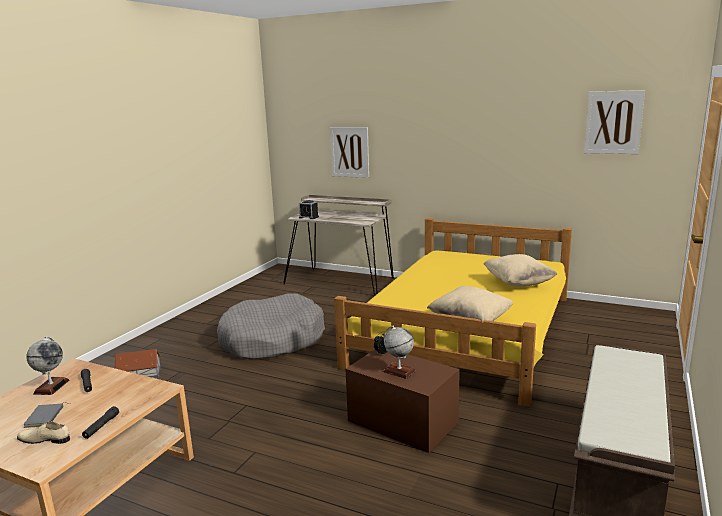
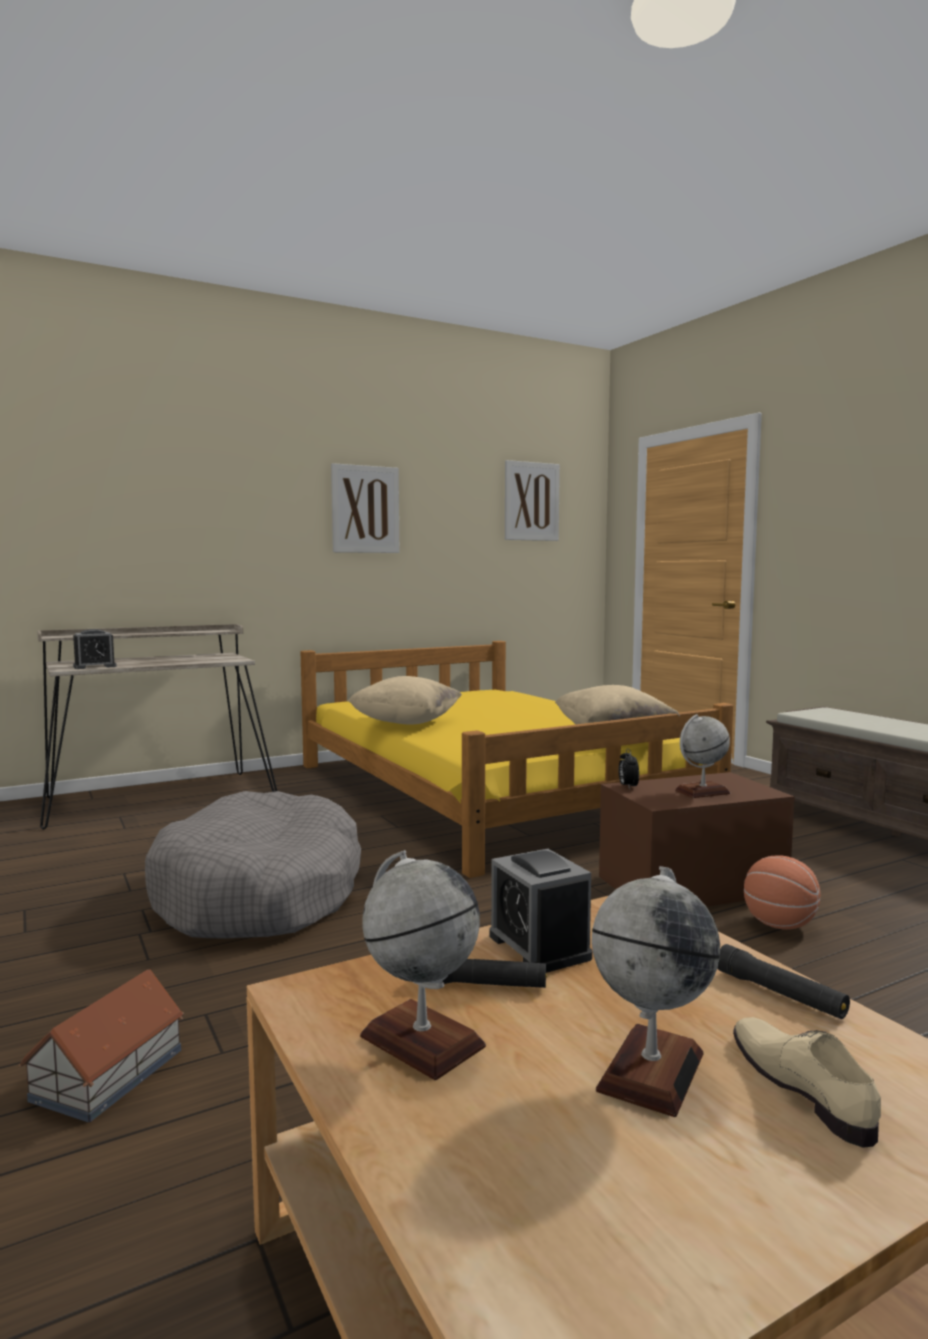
camera: 55 degrees left, 10 degrees down
(45, 417) = (651, 1071): grey book -> globe
(45, 438) = (802, 1084): beige shoe -> beige shoe turned 120 degrees clockwise
(118, 384) = (539, 946): none -> alarm clock
(350, 152) = (137, 539): picture -> picture (365, 509)
(377, 459) = (780, 925): none -> basketball
(518, 283) = (534, 705): beige pillow -> beige pillow (406, 723)

